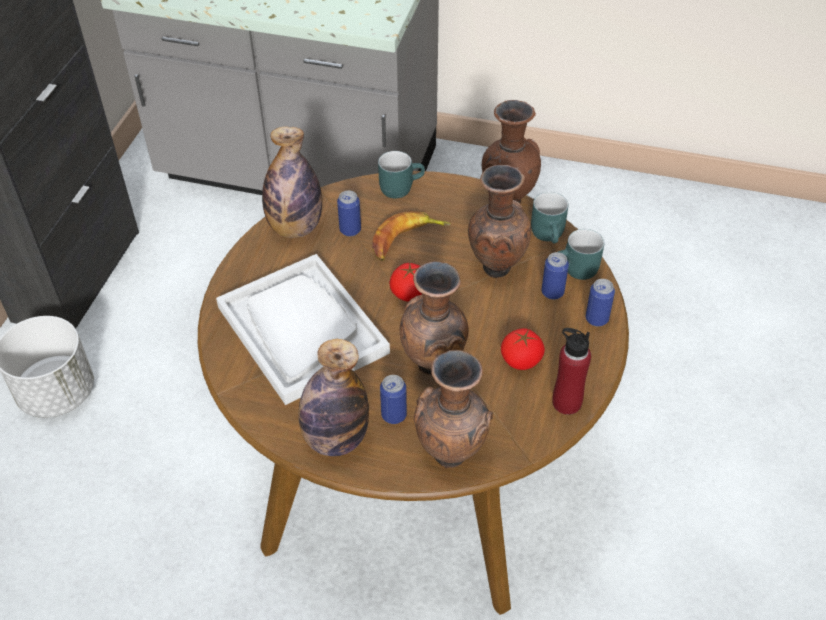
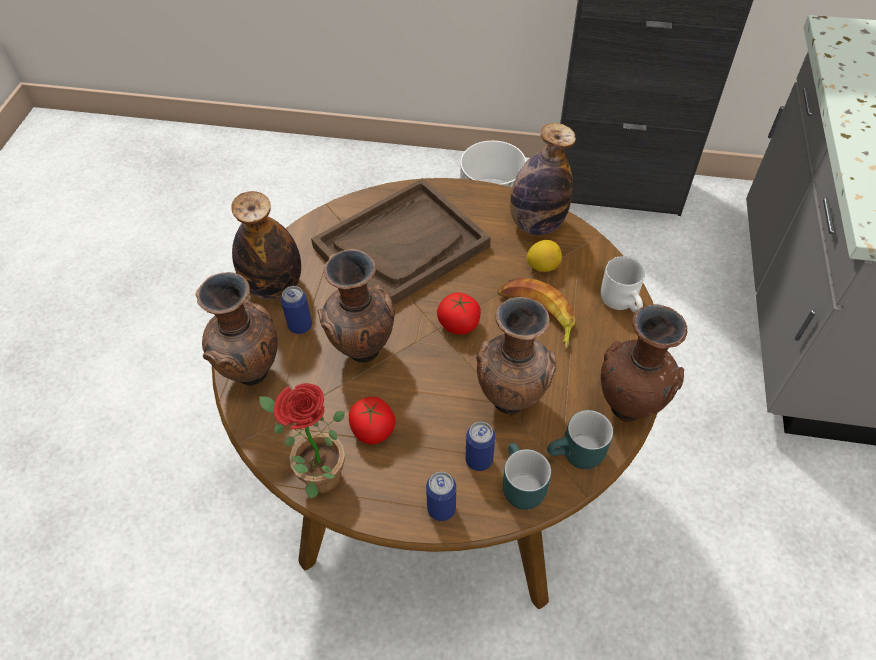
camera: 85 degrees right, 5 degrees up
(301, 329) = (401, 247): white tray -> brown tray
(350, 230) = (543, 266): can -> lemon
(400, 186) = (623, 301): turquoise mug -> white mug
(566, 402) = (315, 475): red bottle -> potted plant

